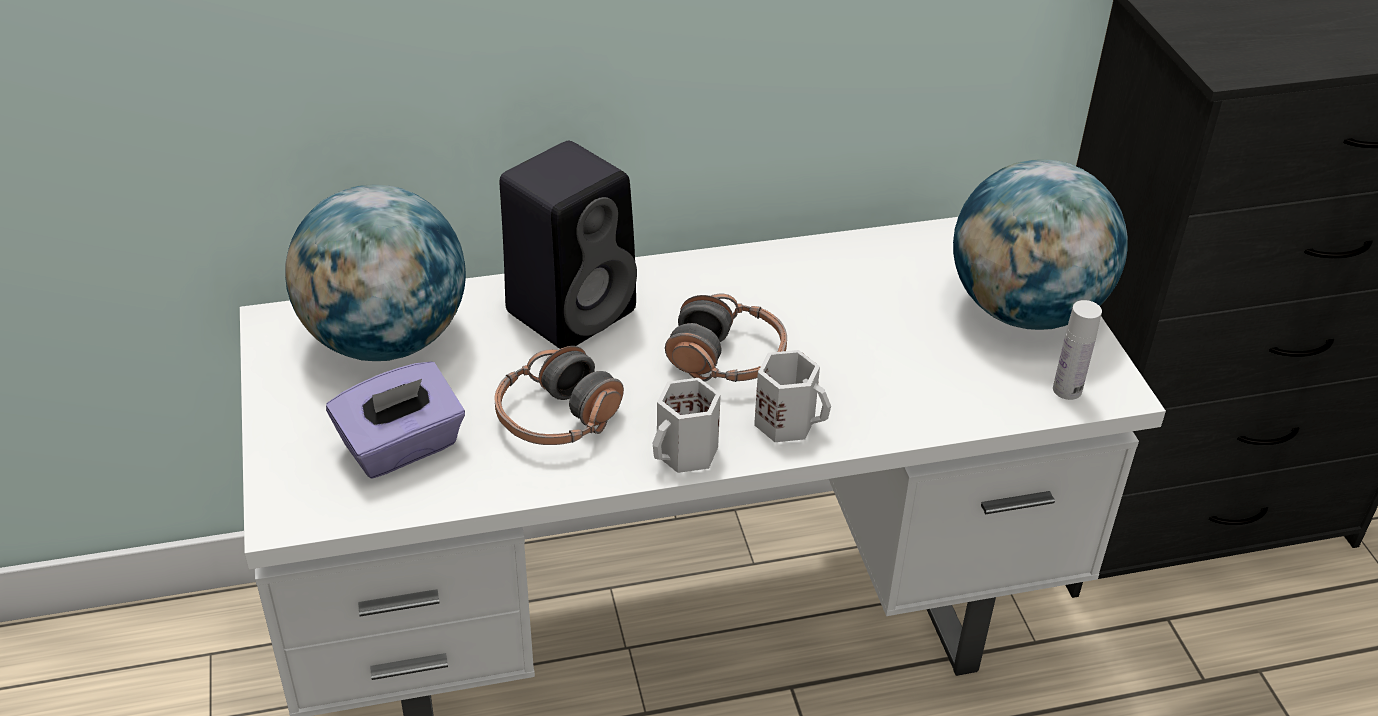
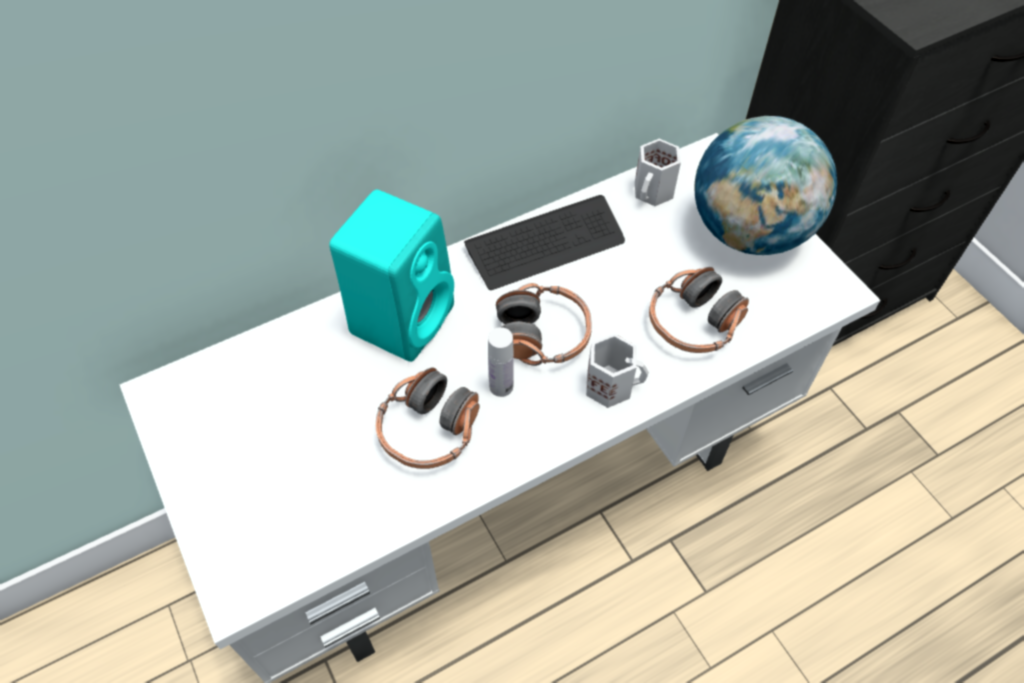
camera: 15 degrees left, 15 degrees up
(385, 340) = (258, 388): globe -> none
(402, 447) = (311, 495): purple tissue box -> none
(573, 309) = (403, 317): black speaker -> turquoise speaker
(686, 454) = (543, 438): white mug -> white mug (654, 192)
(768, 275) = (545, 244): none -> keyboard
(915, 384) = (693, 323): none -> headphones
(1067, 390) = (805, 299): white bottle -> white bottle (501, 386)

